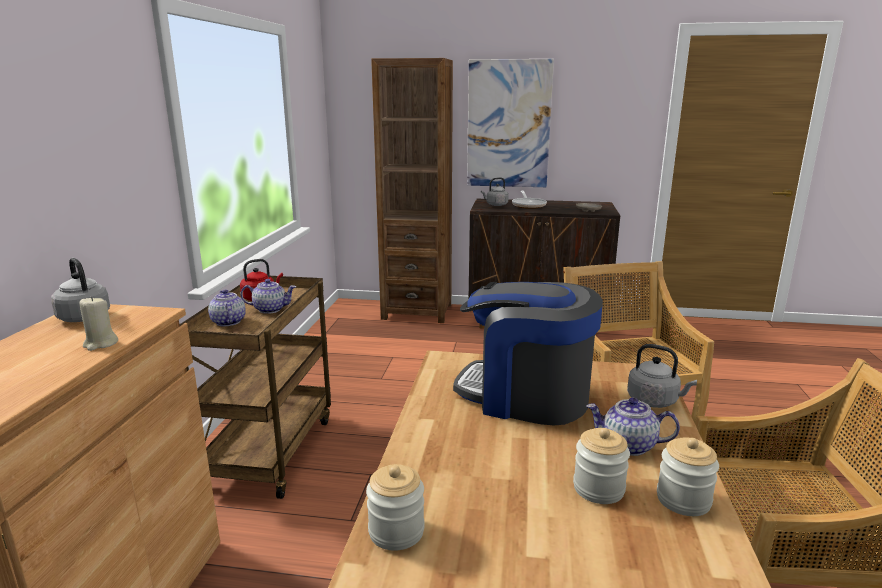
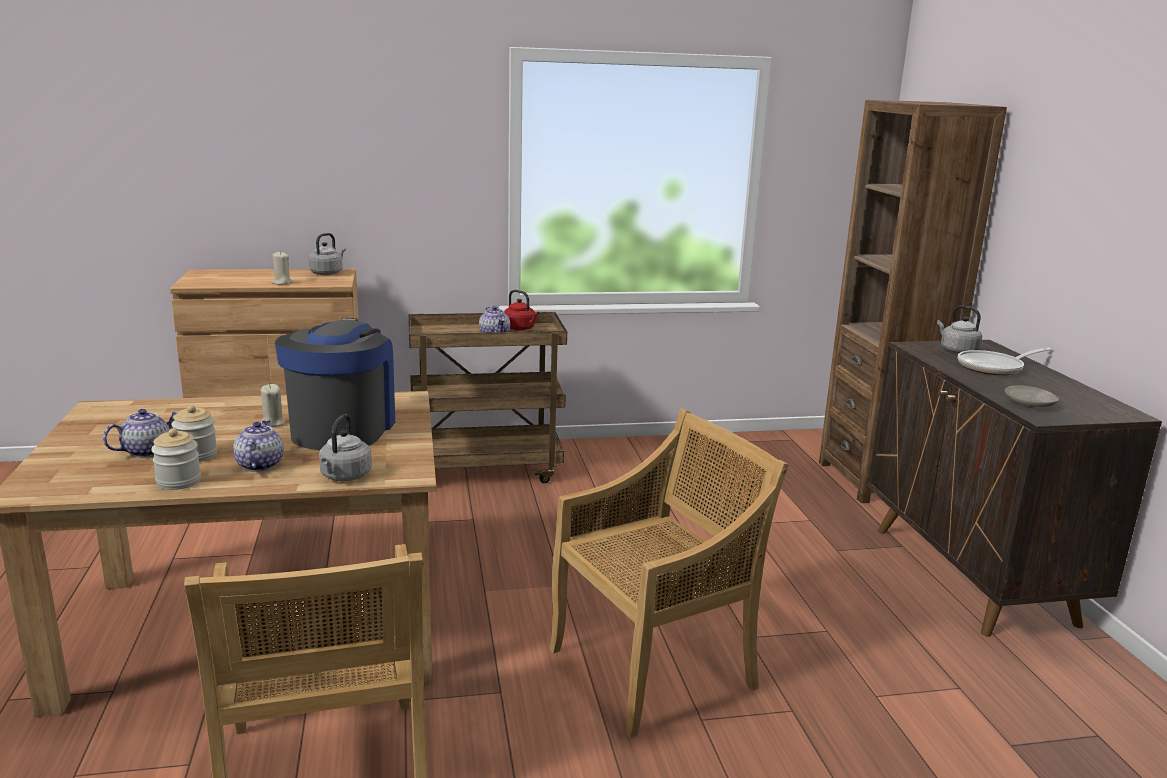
camera: 70 degrees right, 0 degrees up
(227, 322) = (457, 329): teapot -> teapot (147, 451)
(396, 531) = (157, 407): jar -> none
(498, 435) = (272, 423): none -> beige candle
(508, 124) = (1052, 225): picture -> none

